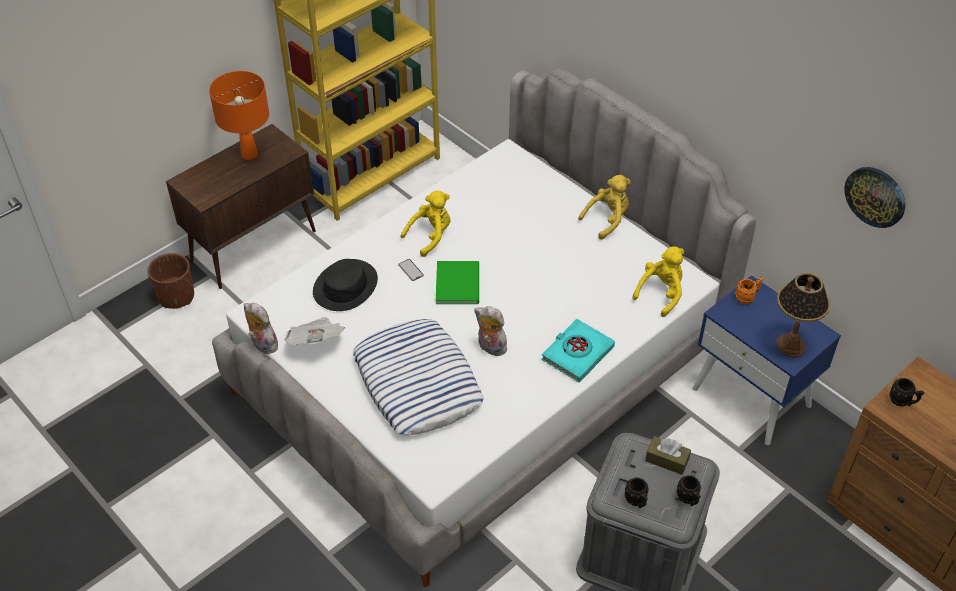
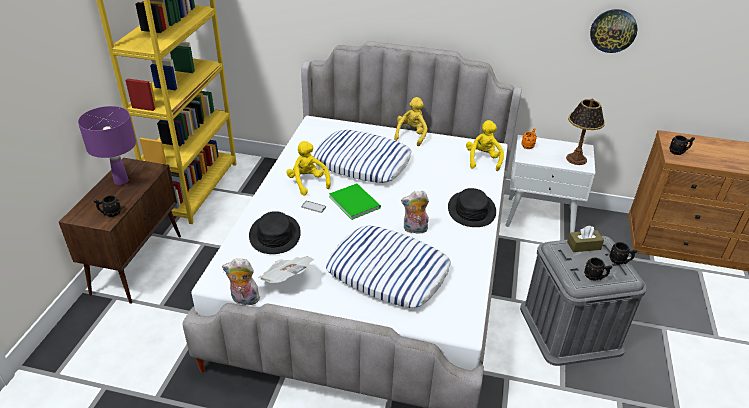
camera: 35 degrees left, 10 degrees down
(176, 296) = (95, 324): brown planter -> none
(214, 191) = (110, 213): none -> black mug
(249, 155) = (121, 181): orange table lamp -> purple table lamp
(430, 236) = (308, 182): yellow plush toy -> yellow plush toy turned 45 degrees counterclockwise
(513, 234) = (362, 162): none -> pillow
(577, 353) = (471, 210): turquoise book -> black hat
(752, 397) = (540, 216): blue nightstand -> white nightstand

